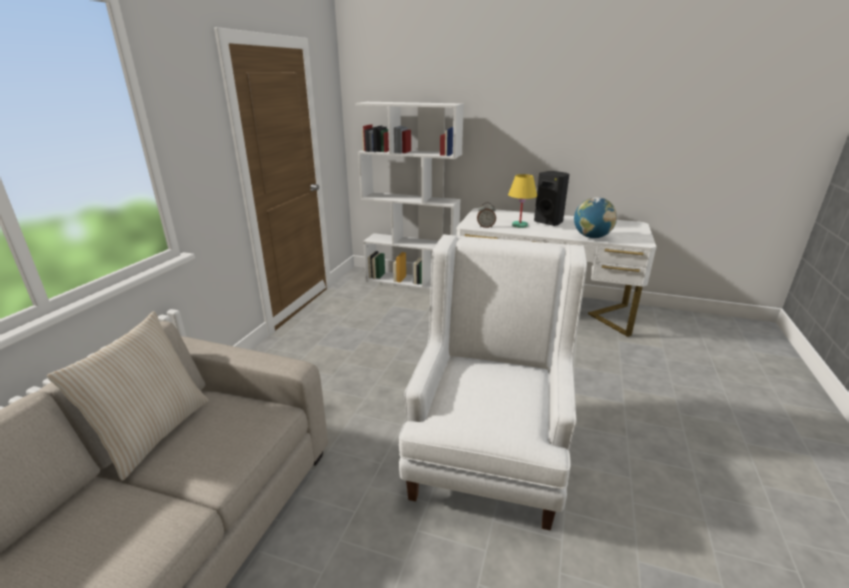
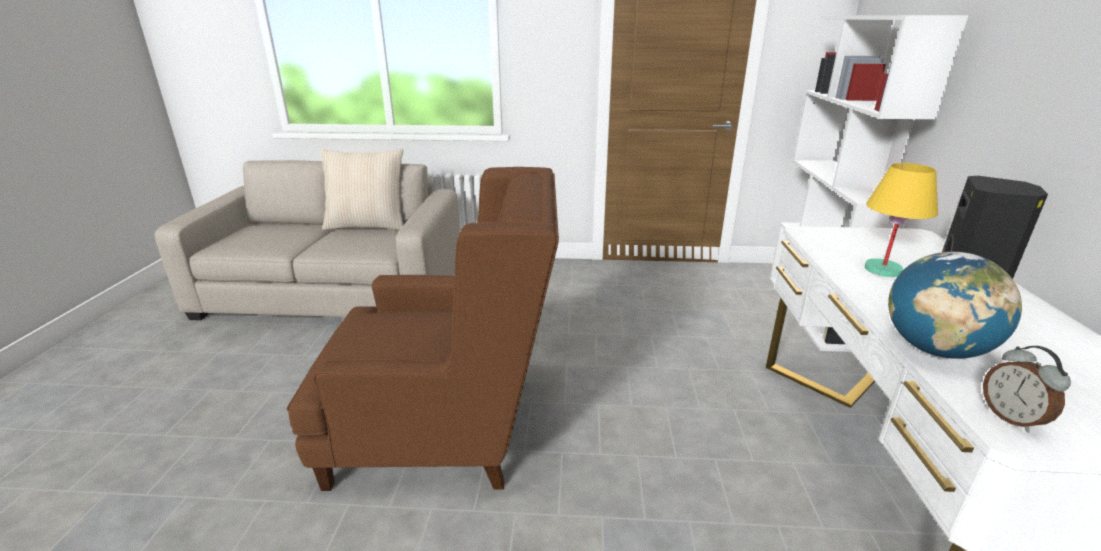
camera: 75 degrees right, 0 degrees up
(485, 227) = (823, 244): alarm clock -> alarm clock (1011, 418)
(488, 448) = (449, 429): white armchair -> brown armchair

